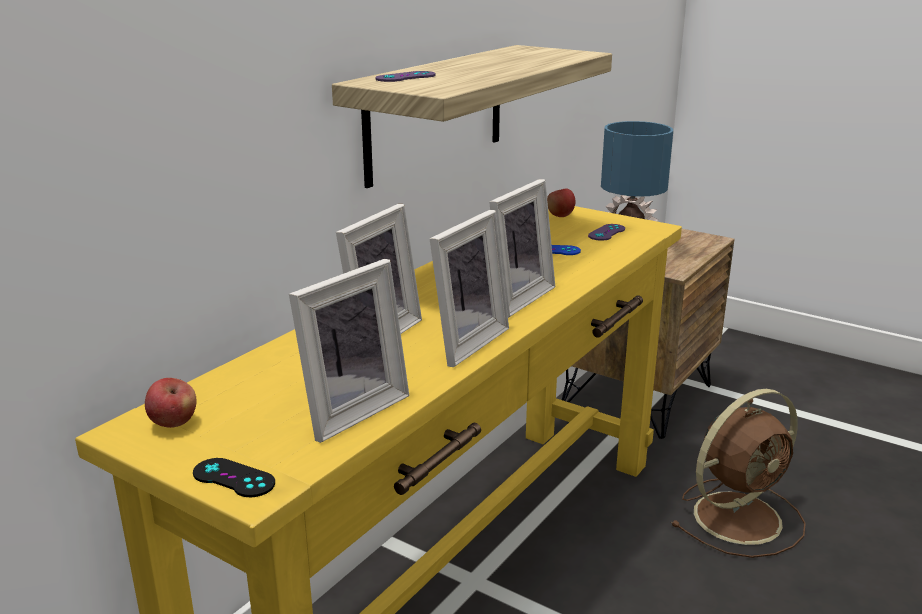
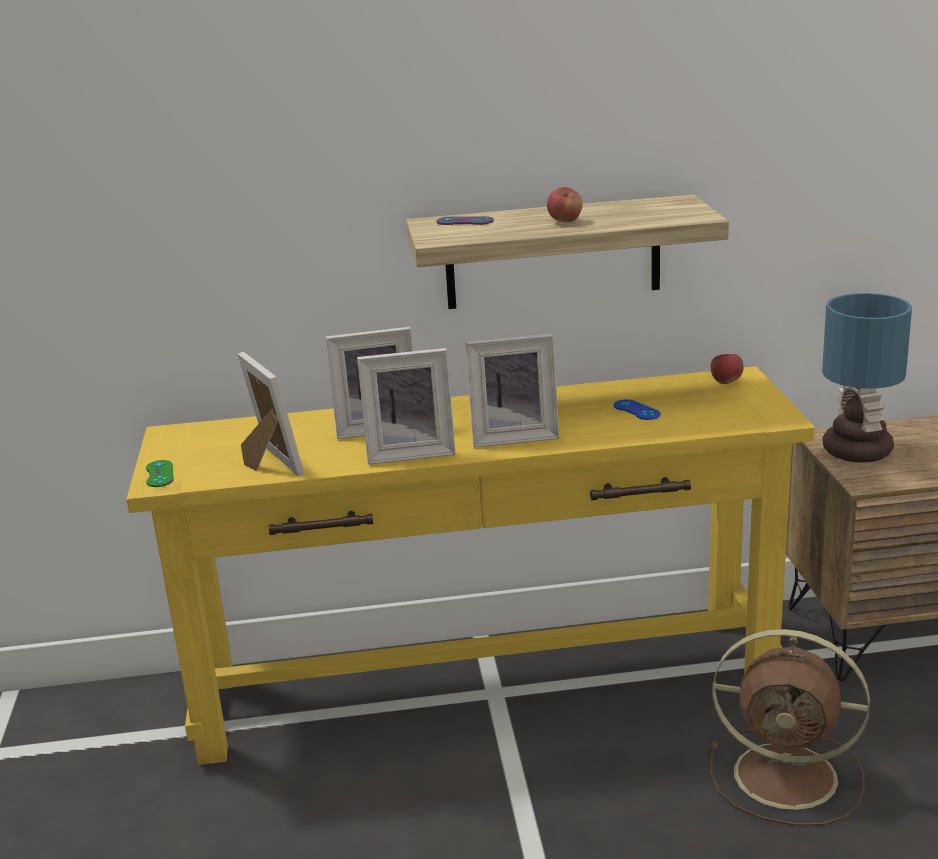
camera: 50 degrees right, 0 degrees up
(173, 423) = (189, 437): apple -> apple (565, 221)
(233, 478) = (159, 474): black game controller -> green game controller
(349, 410) = (268, 465): picture frame -> picture frame turned 120 degrees counterclockwise
(606, 232) = (723, 410): purple game controller -> none

